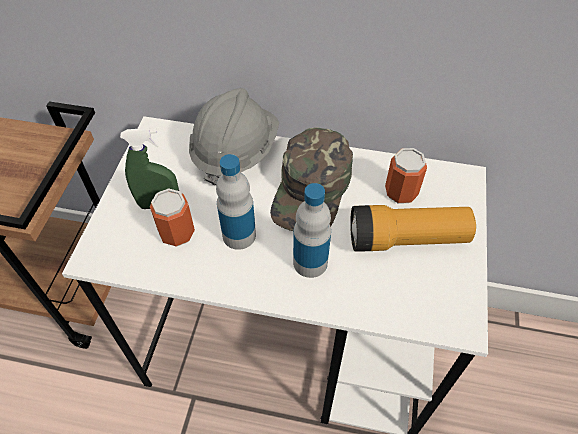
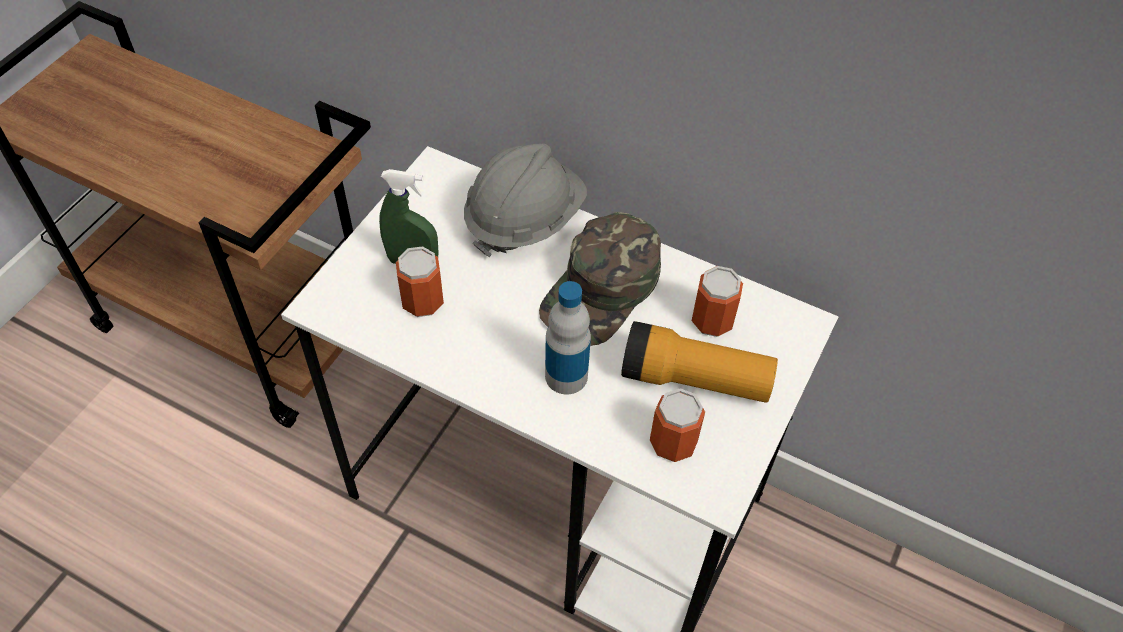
camera: 15 degrees right, 0 degrees up
(239, 235) = (494, 322): bottle -> none
(411, 293) = (673, 443): none -> can

